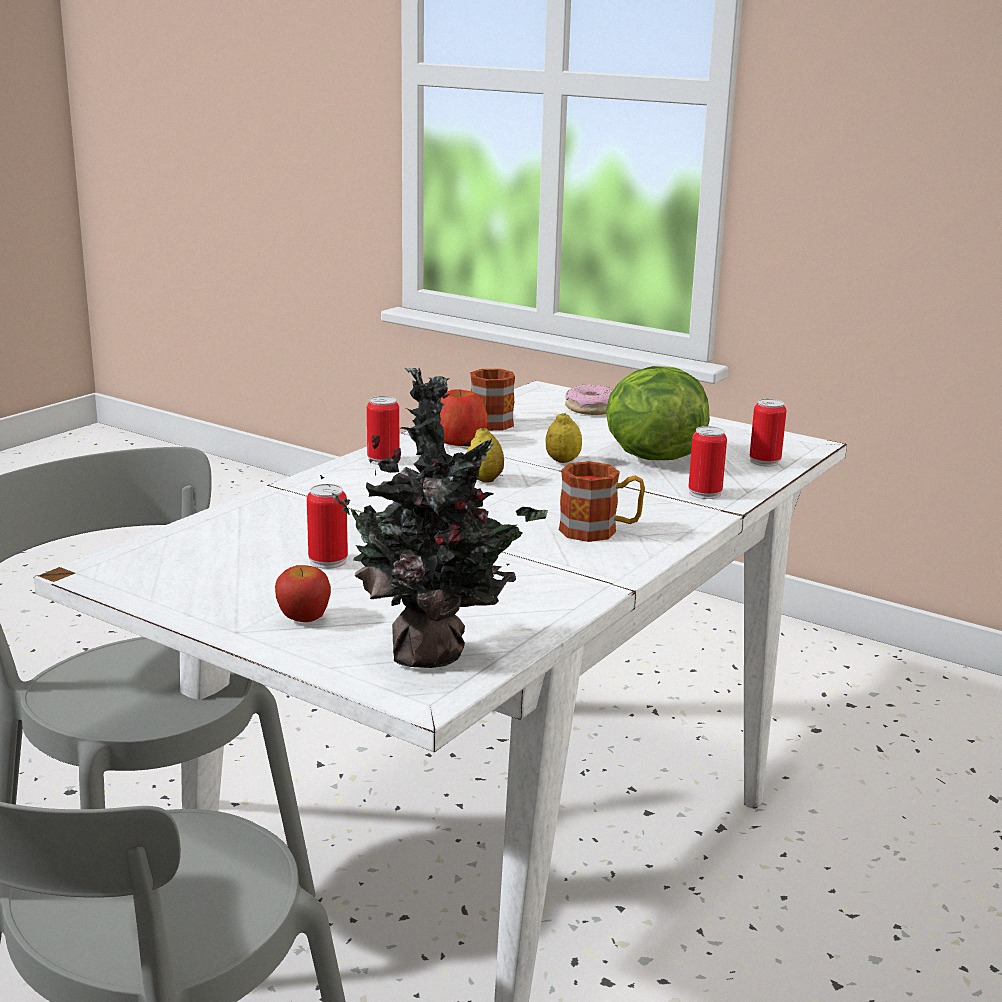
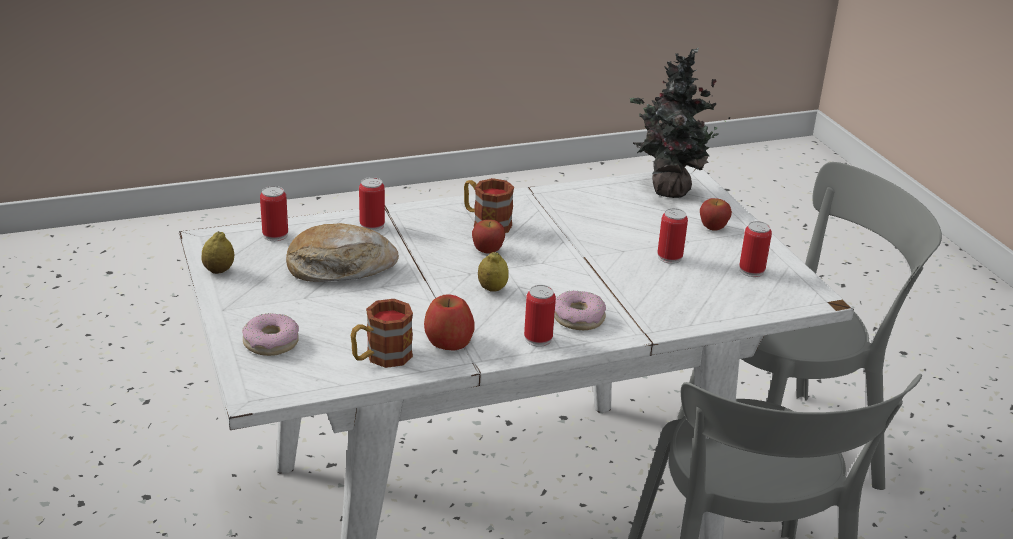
camera: 145 degrees left, 10 degrees up
(202, 577) = (751, 270): none -> can
(365, 481) = (578, 318): none -> donut
(547, 507) = (488, 250): none -> apple
(563, 461) = (409, 286): lemon -> lemon (219, 270)
(651, 457) = (340, 267): lettuce -> bread

